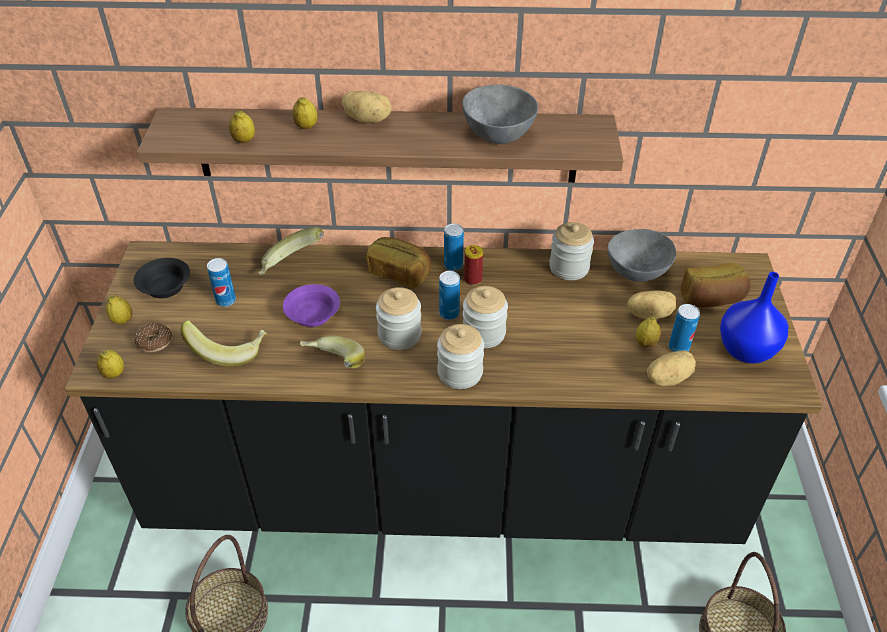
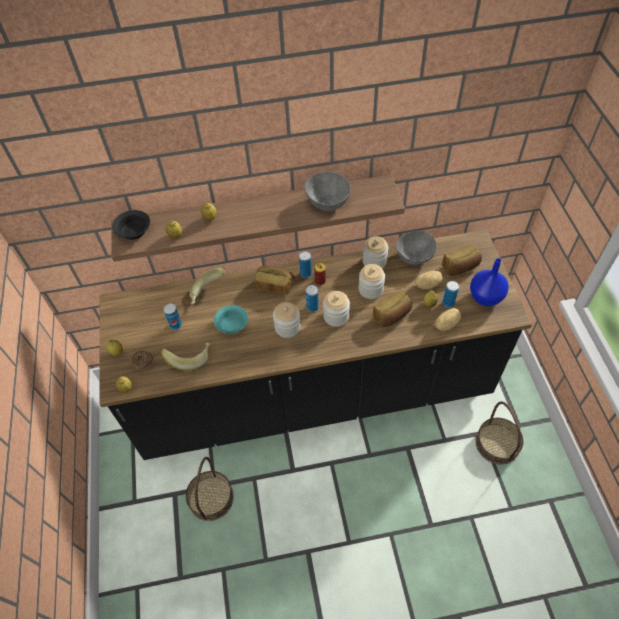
camera: 10 degrees left, 10 degrees up
(165, 286) = (134, 323): black bowl -> black bowl (133, 230)
(314, 315) = (233, 324): purple bowl -> turquoise bowl
(332, 366) = (254, 356): banana -> none
(368, 119) = (246, 205): potato -> none
(460, 372) = (329, 345): jar -> jar (370, 289)
(578, 349) = (392, 315): none -> bread

